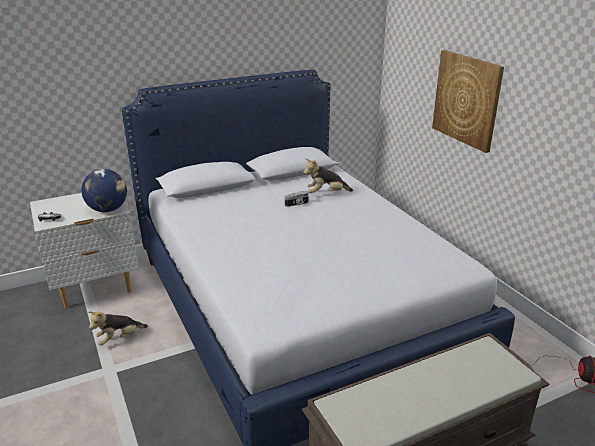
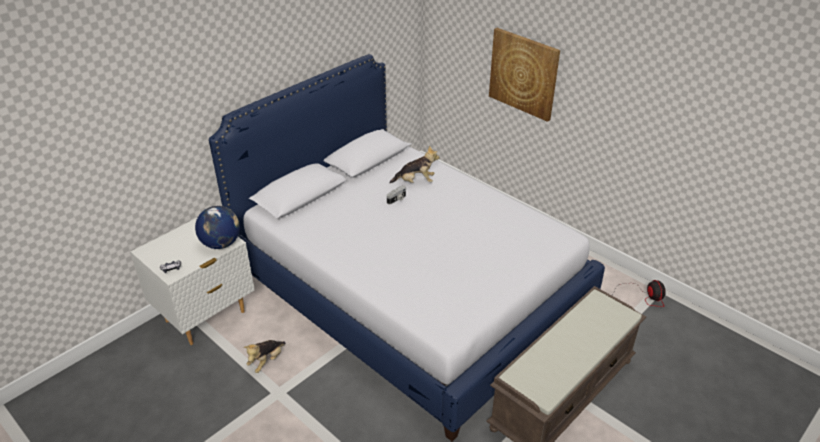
camera: 20 degrees left, 10 degrees up
(326, 194) = (415, 182): plush toy -> plush toy turned 150 degrees counterclockwise

